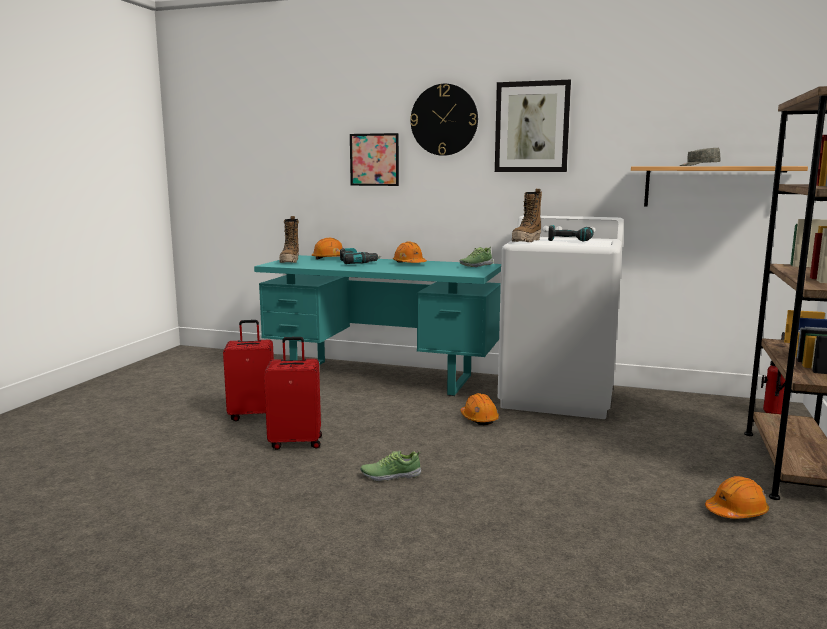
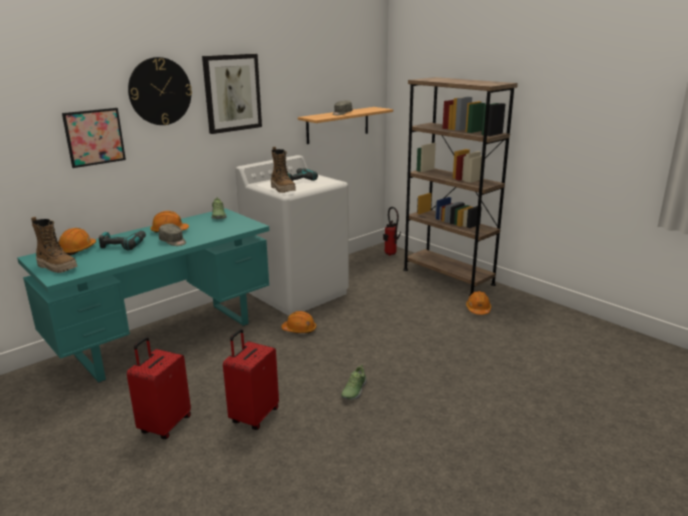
camera: 60 degrees left, 10 degrees up
(387, 268) = (173, 241): none -> grey cap

